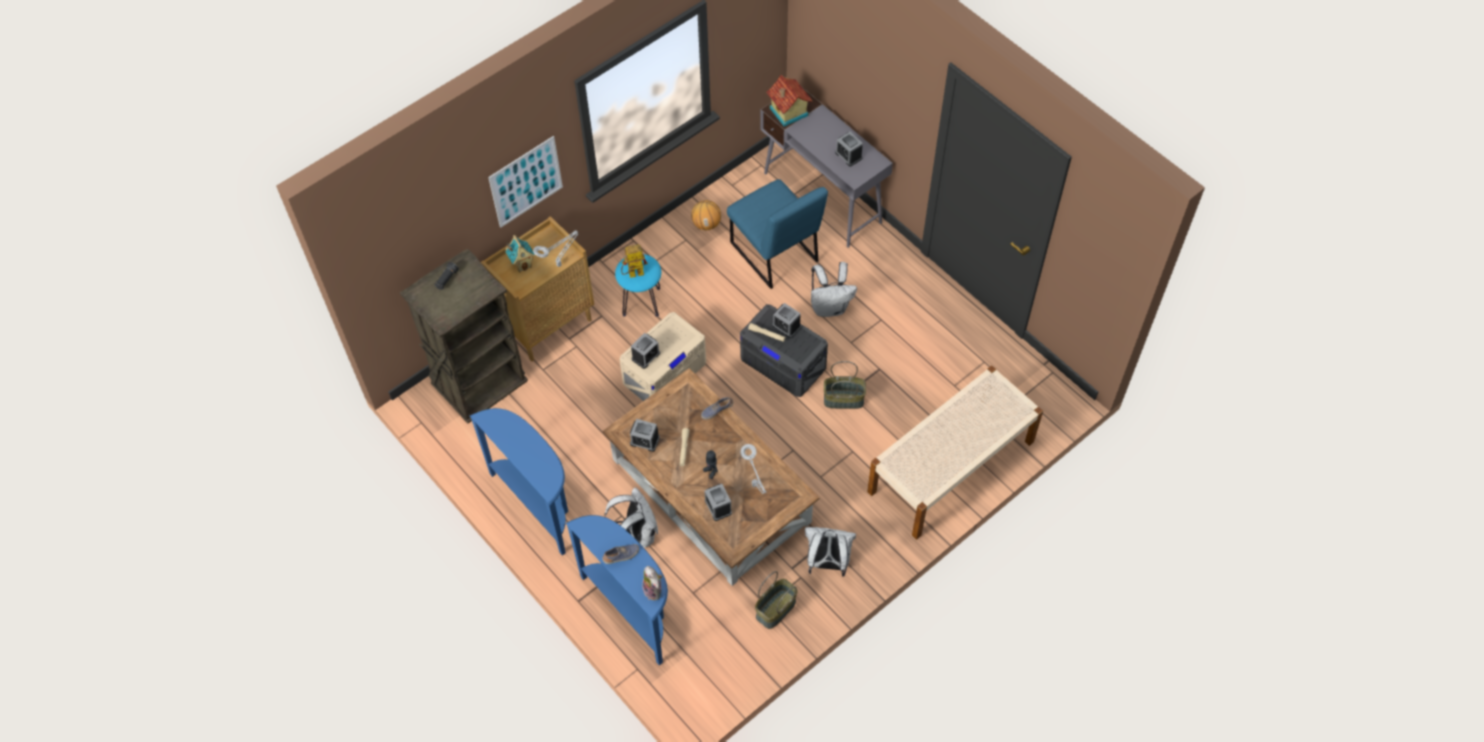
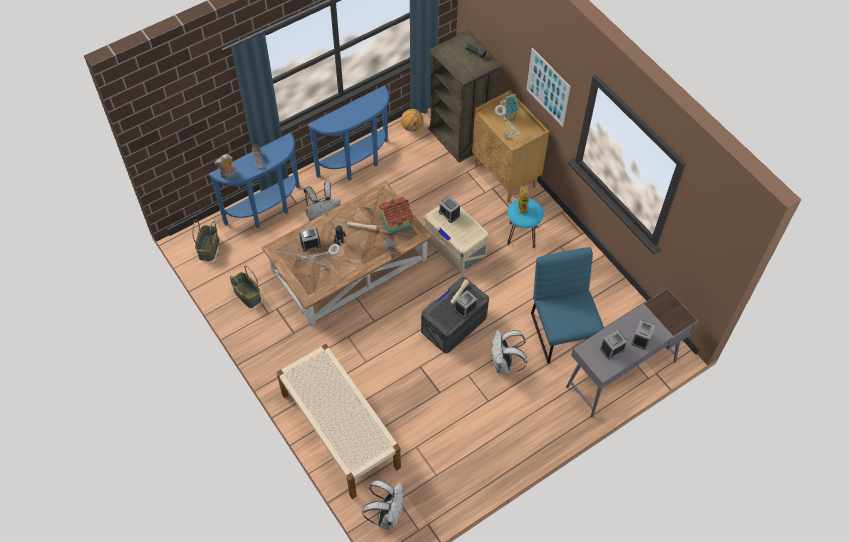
camera: 95 degrees right, 0 degrees up
(644, 440) = (373, 204): alarm clock -> alarm clock (641, 338)
(706, 224) = (595, 285): basketball -> basketball (412, 127)
(775, 254) = (562, 331): blue chair -> blue chair turned 105 degrees clockwise
(788, 112) = (663, 308): toy house -> toy house (395, 221)
(827, 563) = (275, 332): white backpack -> white backpack (387, 514)
(844, 399) = (414, 362): basket -> basket (209, 248)

